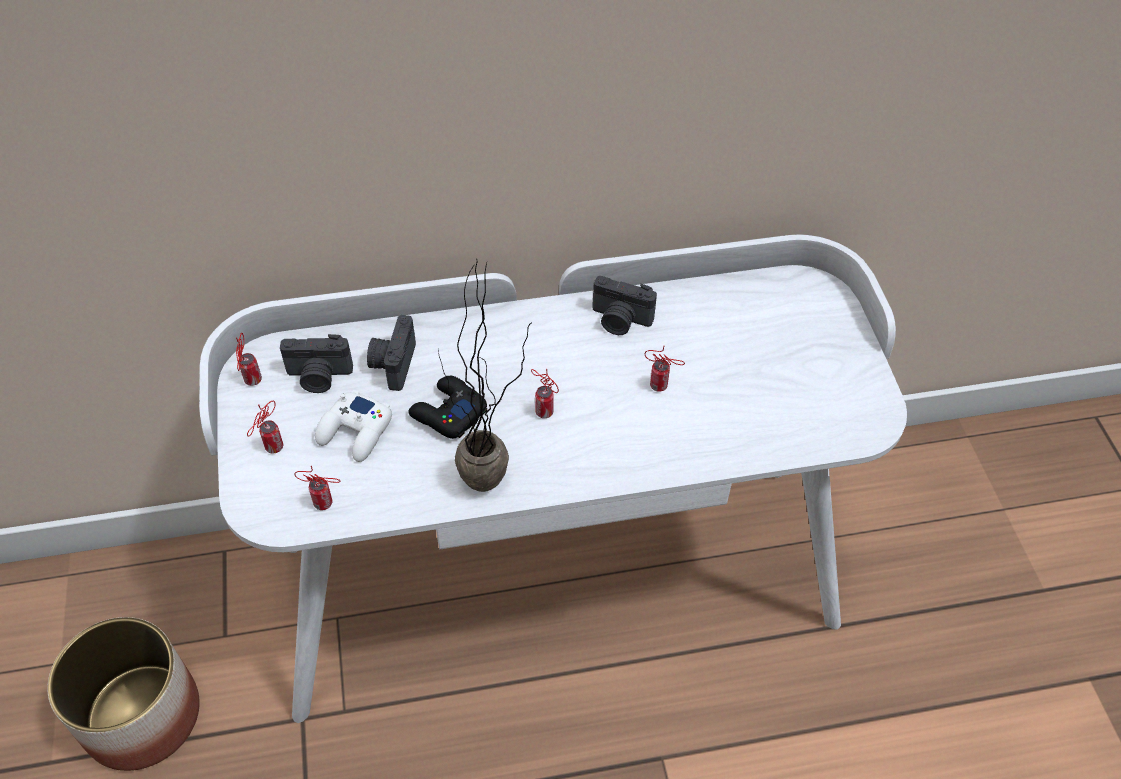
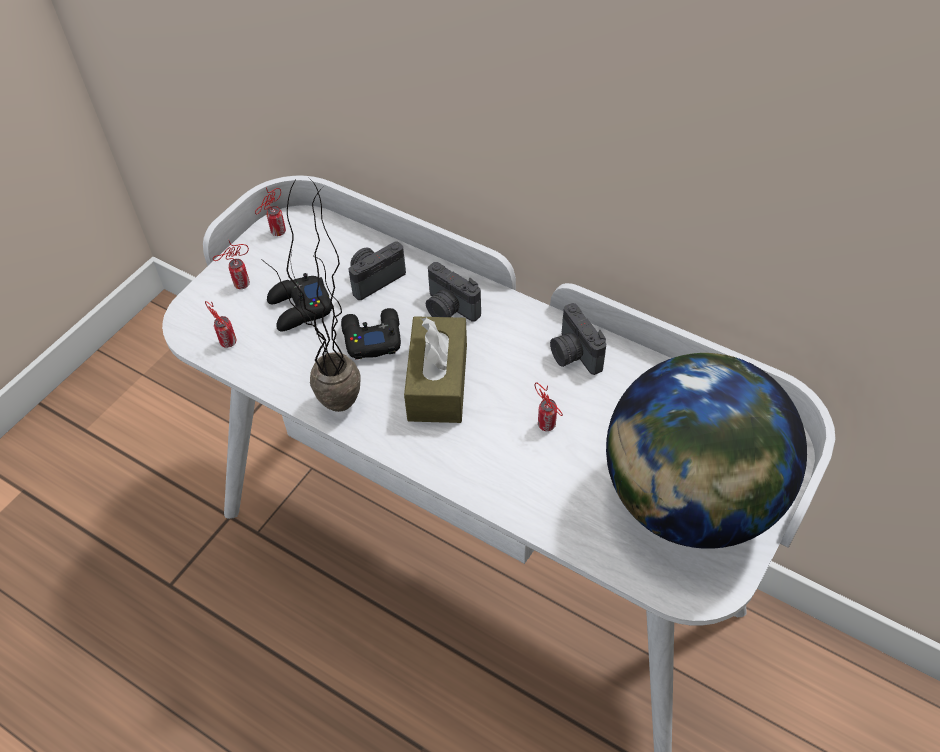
camera: 45 degrees right, 0 degrees up
(142, 714) = (152, 440): planter -> none
(319, 377) = (319, 256): camera -> camera (449, 309)
(356, 432) = (300, 309): white game controller -> black game controller
(542, 411) = (438, 382): can -> brown tissue box
(805, 370) = (687, 500): none -> globe

